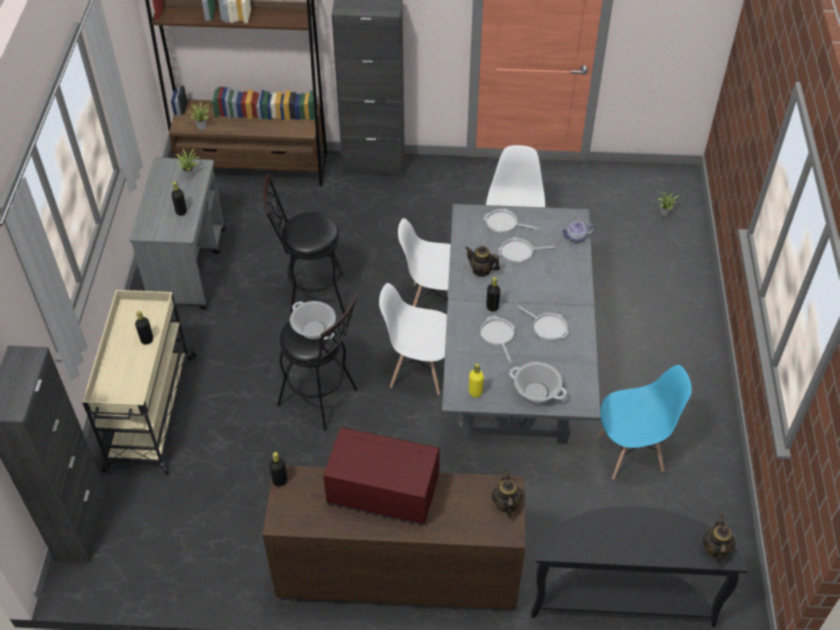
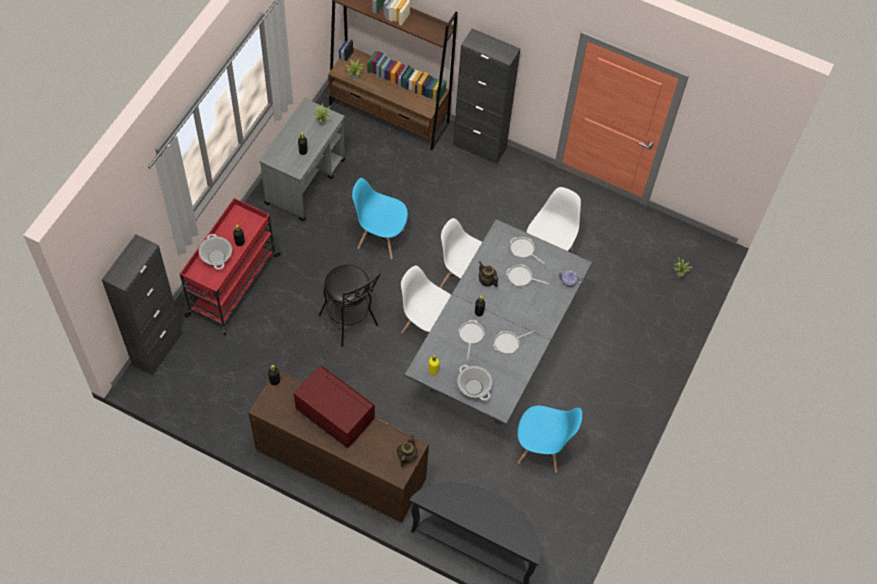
camera: 20 degrees right, 10 degrees up
(150, 414) = (232, 286): beige cart -> red cart
(310, 295) = (380, 238): black stool -> blue chair
(314, 329) = (350, 280): cooking pot -> cooking pot (216, 257)
(547, 327) = (508, 343): frying pan -> frying pan turned 90 degrees clockwise
(715, 549) = (526, 542): teapot -> none

